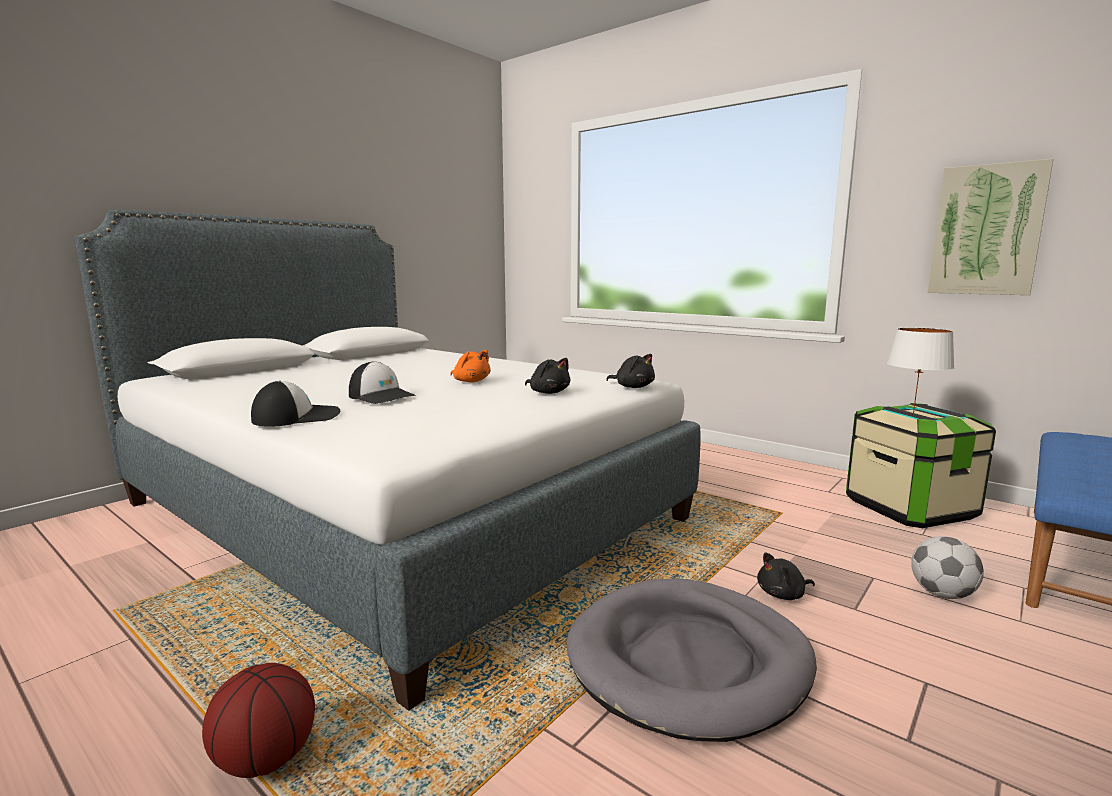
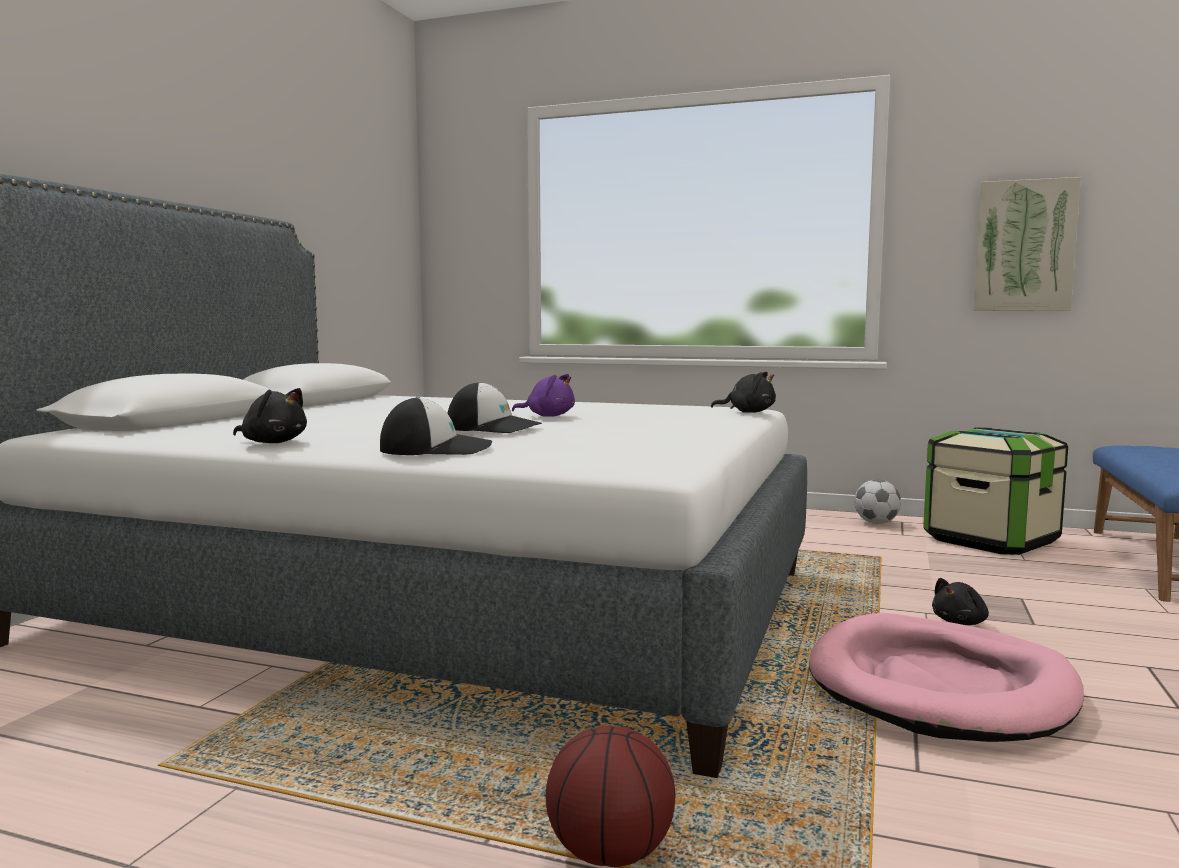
camera: 20 degrees left, 5 degrees down
(297, 417) = (437, 449): cap -> cap turned 45 degrees clockwise
(471, 381) = (548, 416): orange plush toy -> purple plush toy
(548, 392) = (672, 419): black plush toy -> black plush toy (273, 442)
(689, 661) = (940, 687): grey dog bed -> pink dog bed
(913, 416) = (997, 436): white table lamp -> none
(941, 594) = (1090, 602): football -> football (876, 523)

